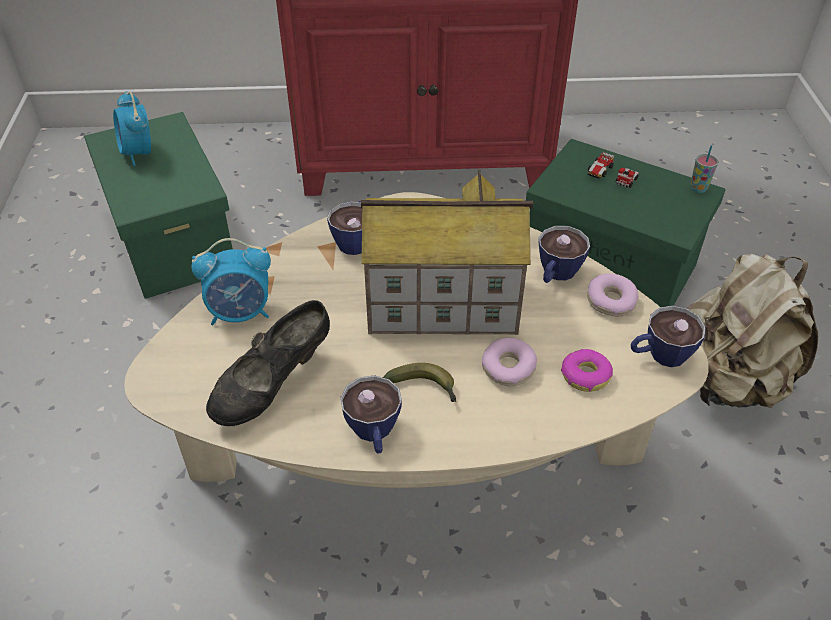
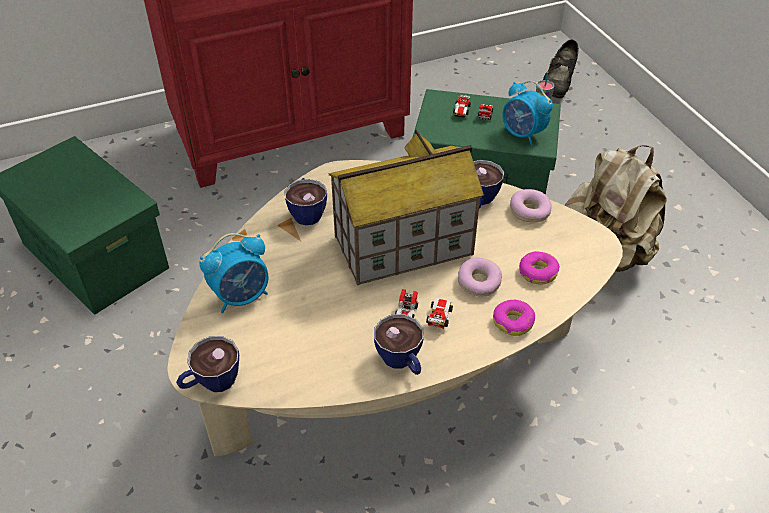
camera: 20 degrees left, 0 degrees up
(138, 153) = (52, 183): alarm clock -> alarm clock (522, 134)
(273, 386) = (301, 348): black shoe -> black shoe (558, 85)
(425, 388) = (423, 315): banana -> toy car
(526, 426) = (513, 322): none -> donut
(659, 355) = (583, 243): cup -> cup (211, 383)

